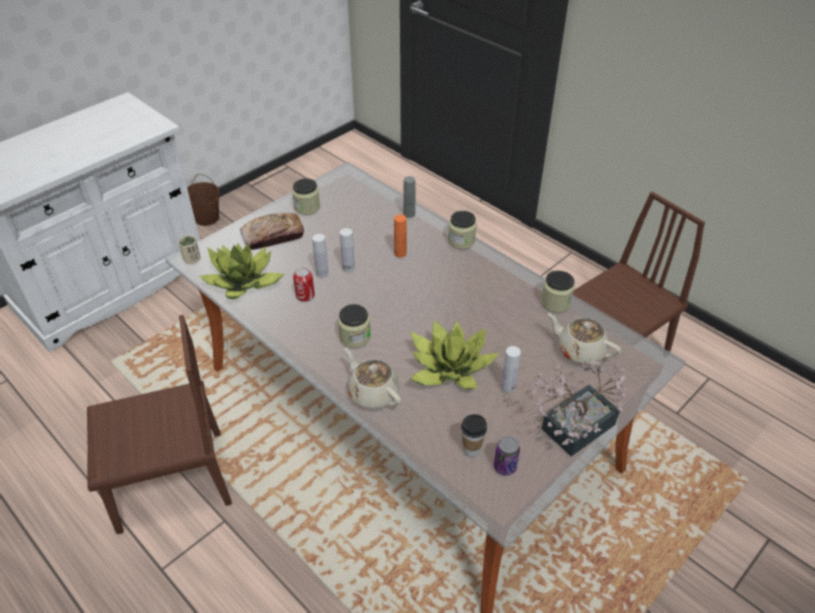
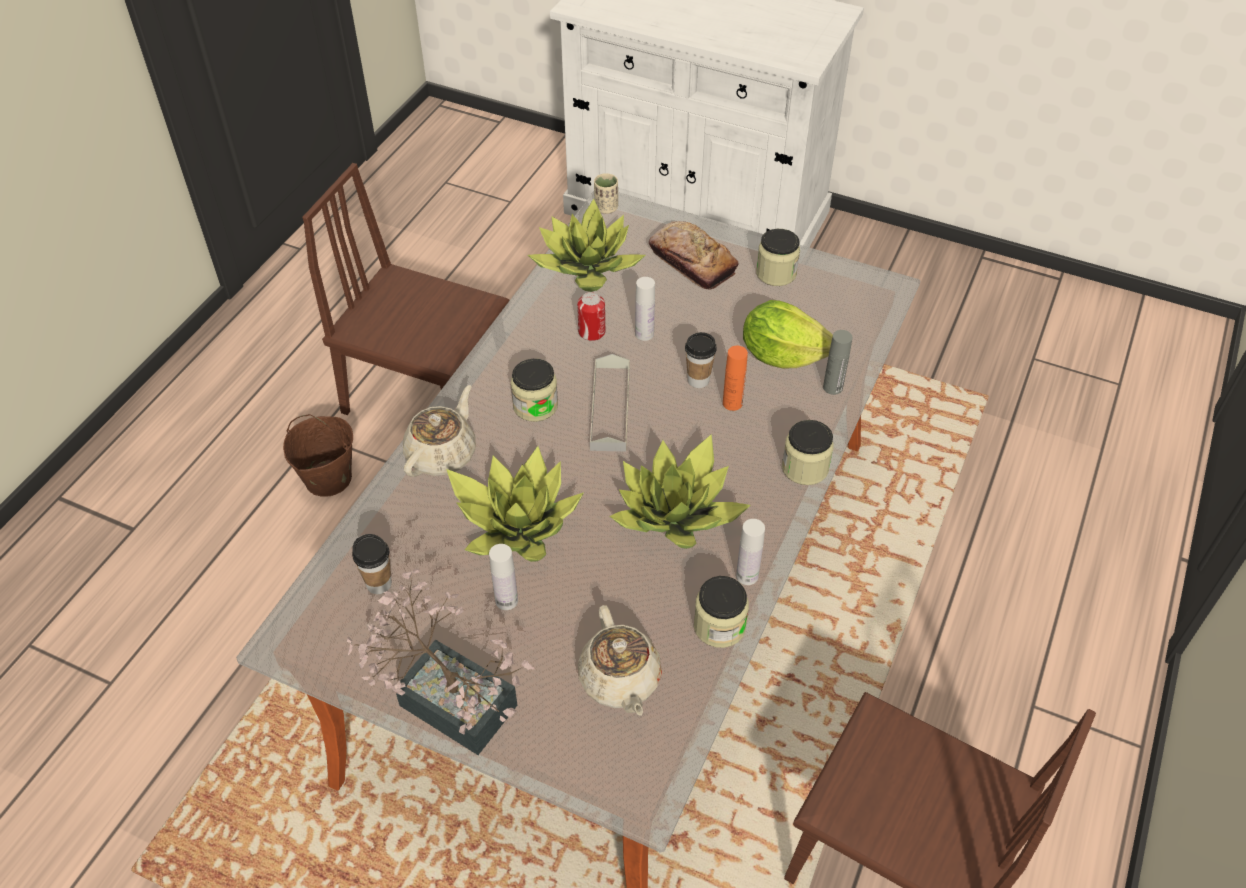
camera: 70 degrees right, 5 degrees up
(171, 481) = (428, 394): brown chair -> brown chair turned 150 degrees clockwise
(207, 218) = (876, 242): brown bucket -> brown bucket (328, 479)
(348, 267) = (670, 356): white bottle -> white bottle (747, 576)
(374, 224) = (782, 355): none -> lettuce
(374, 261) = (698, 380): none -> cup
(376, 303) = (610, 408): none -> grey tray
(471, 297) = (677, 512): none -> potted plant
(505, 467) = (359, 628): can -> none
(579, 350) = (620, 680): beige teapot -> beige teapot turned 150 degrees clockwise

